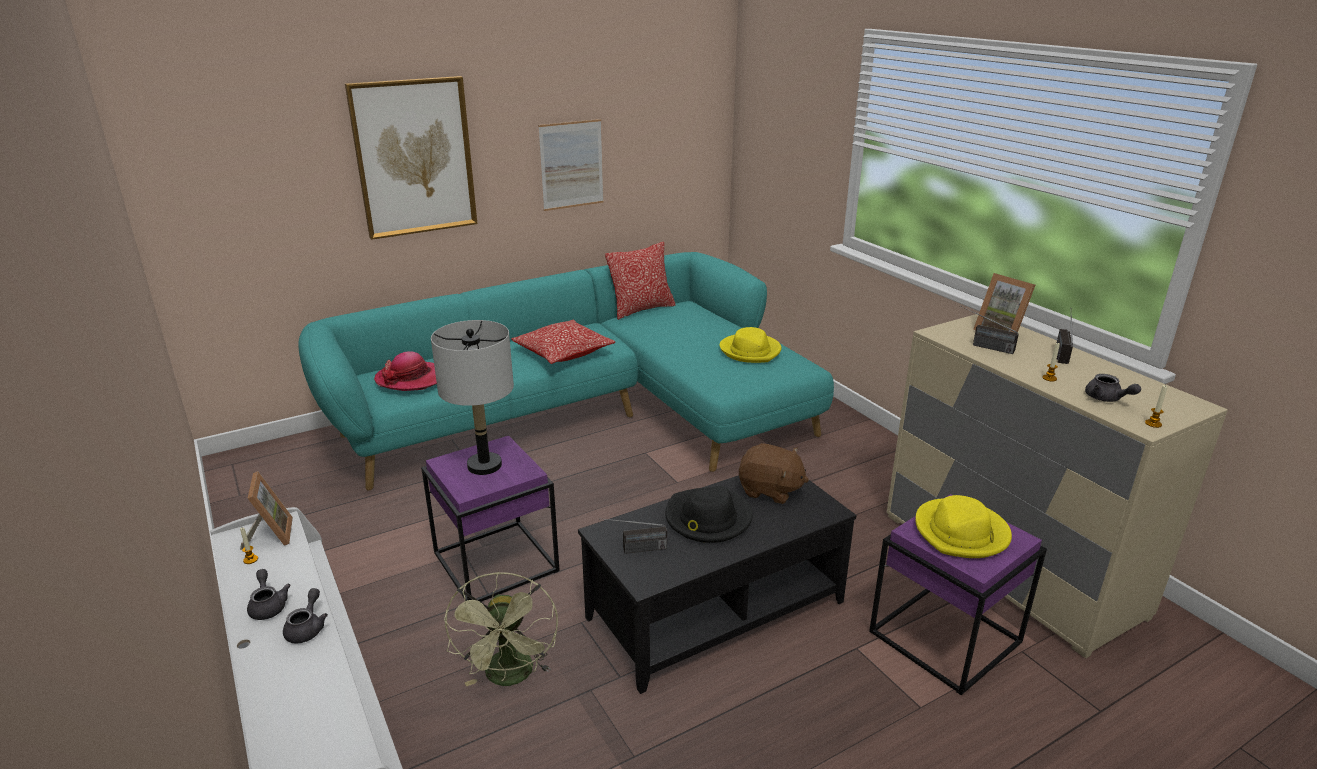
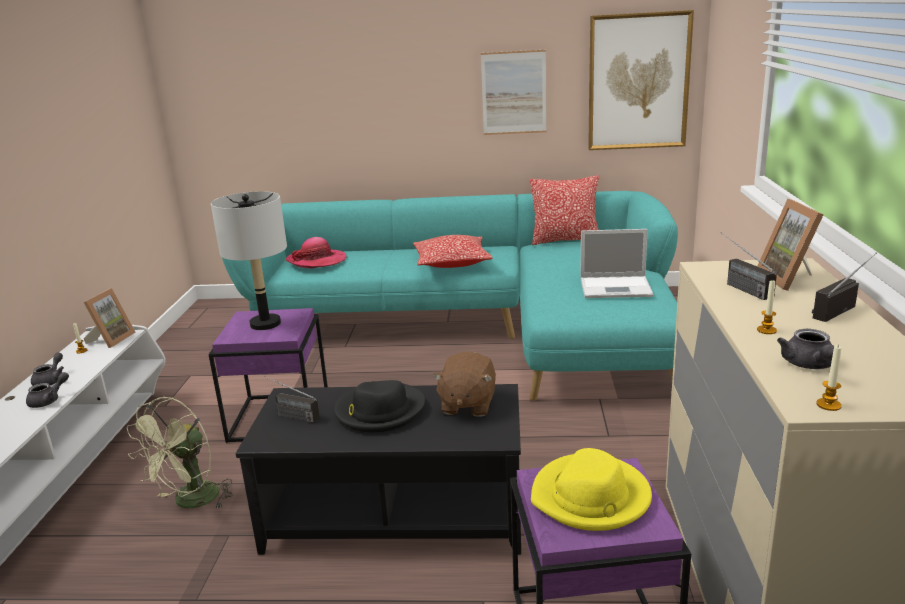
camera: 35 degrees right, 5 degrees down
(414, 157) = (365, 77): picture -> picture (638, 82)
(750, 351) = (617, 287): yellow hat -> laptop
(770, 490) = (467, 404): brown plush toy -> brown plush toy turned 45 degrees clockwise

